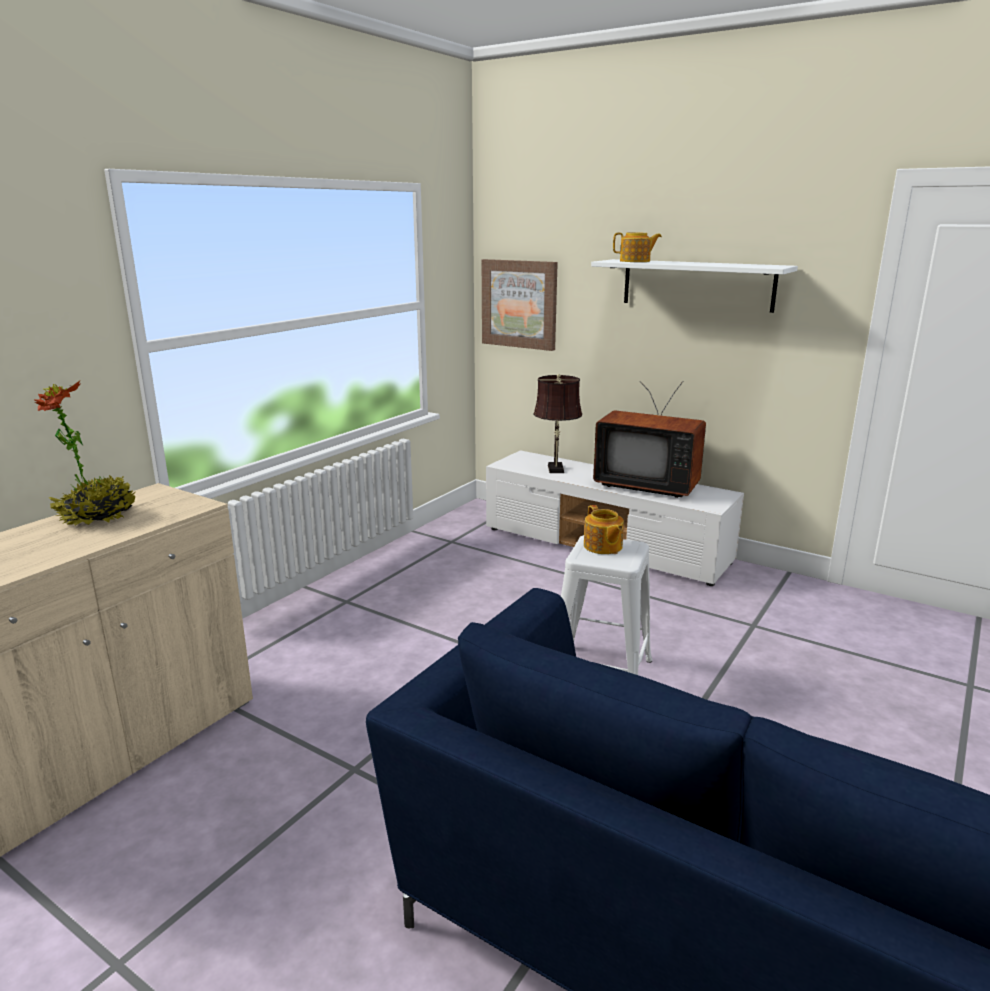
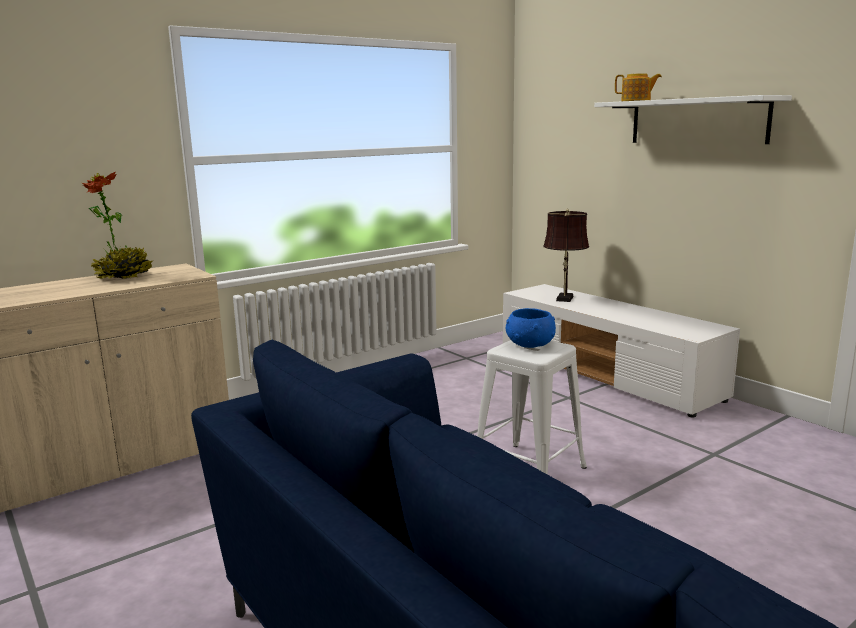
camera: 20 degrees right, 5 degrees down
(519, 304) = (547, 149): picture -> none
(602, 546) = (529, 344): teapot -> blue bowl
(647, 484) = (643, 315): television -> none

